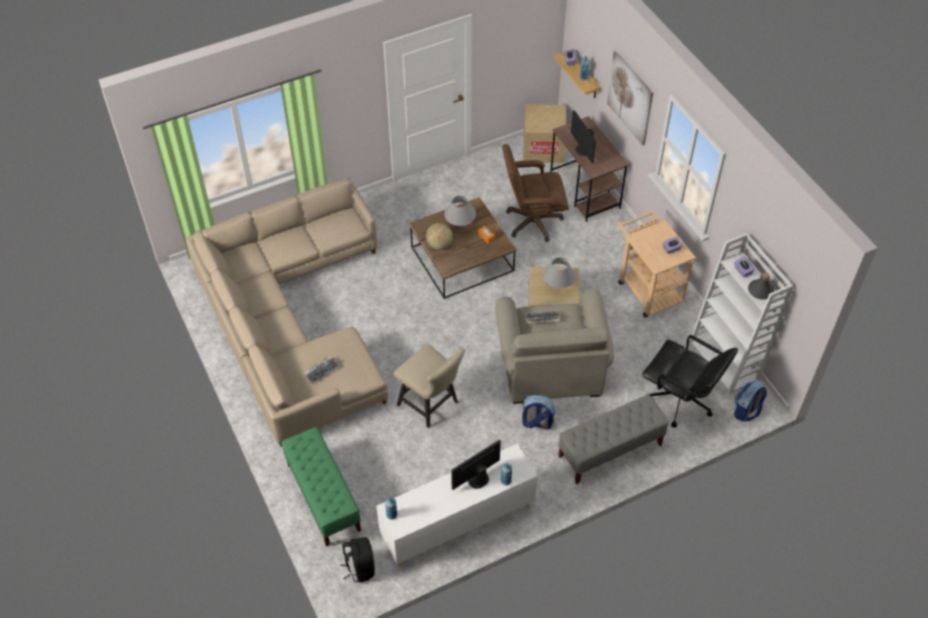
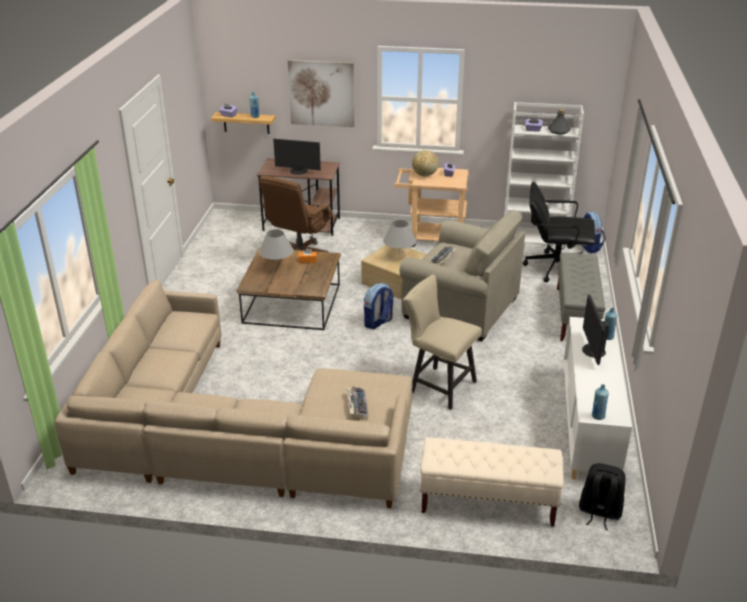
camera: 55 degrees left, 20 degrees down
(323, 497) = (487, 502): green bench -> beige bench
(431, 405) = (438, 385): beige chair -> beige chair turned 135 degrees counterclockwise
(439, 245) = (284, 285): globe -> globe (424, 175)
(536, 422) = (514, 338): backpack -> backpack (378, 322)
(543, 148) = (231, 223): cardboard box -> none
(680, 400) = (554, 267): black office chair -> black office chair turned 150 degrees counterclockwise

